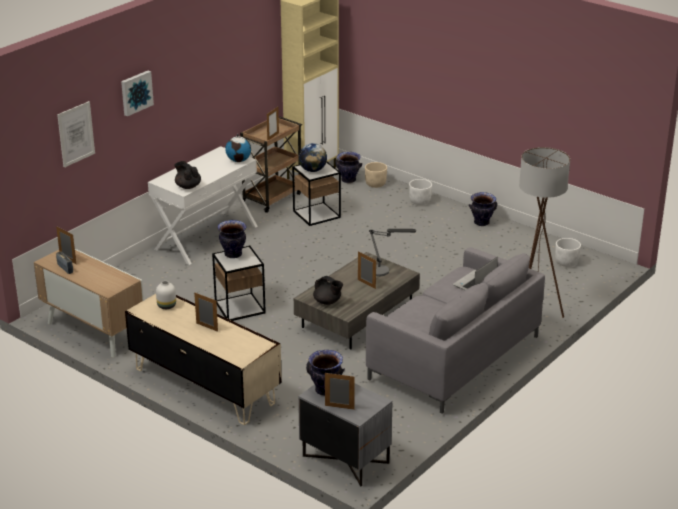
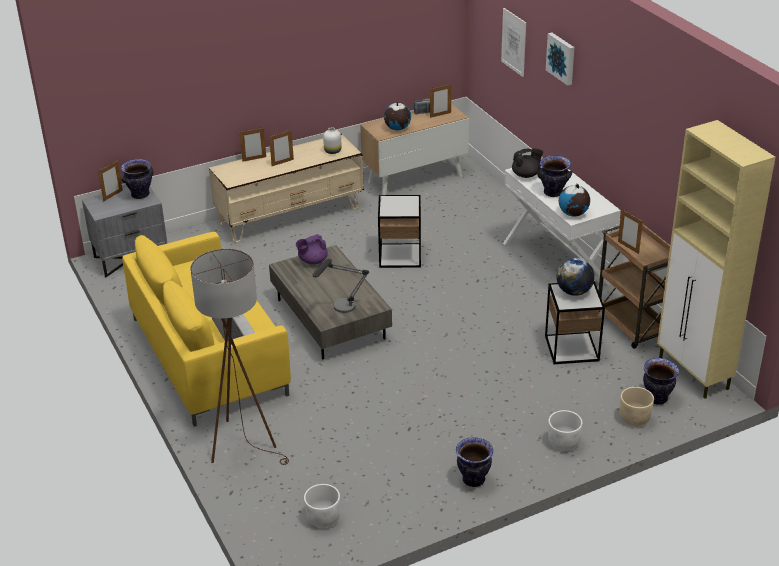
camera: 115 degrees right, 5 degrees up
(109, 275) = (397, 128): none -> globe
(233, 254) = (408, 205): vase -> vase (553, 193)
(327, 302) = (312, 261): black teapot -> purple teapot
(366, 284) = (325, 291): picture frame -> picture frame (254, 159)
(454, 358) = (209, 357): grey sofa -> yellow sofa

